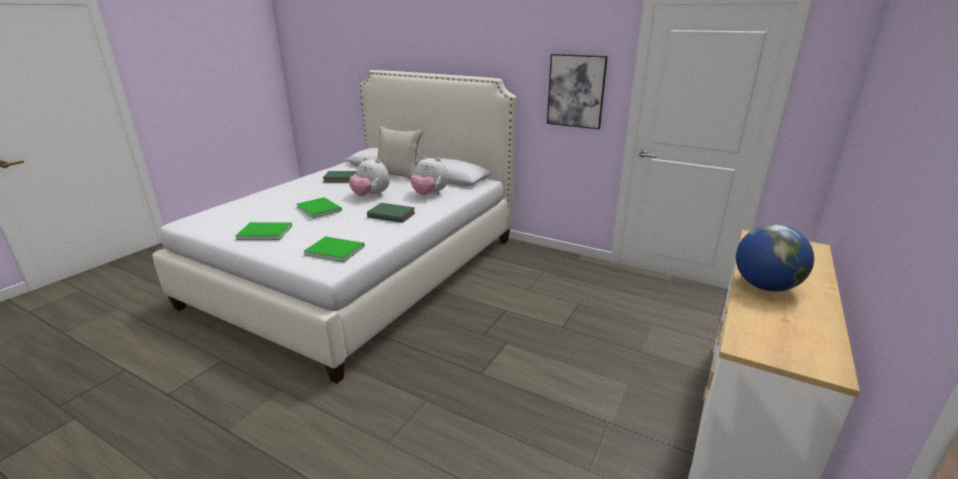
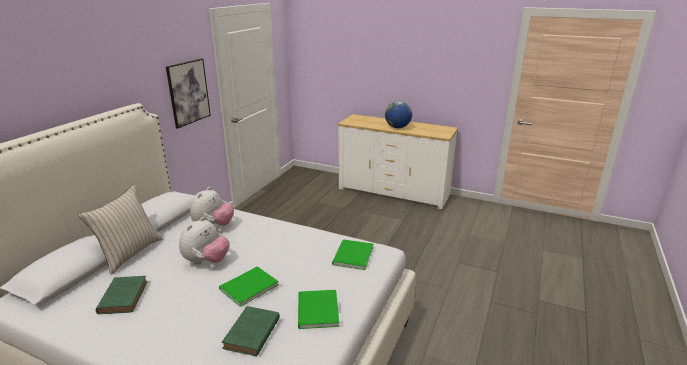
camera: 95 degrees left, 0 degrees up
(390, 215) = (270, 240): green book -> green book (251, 334)

